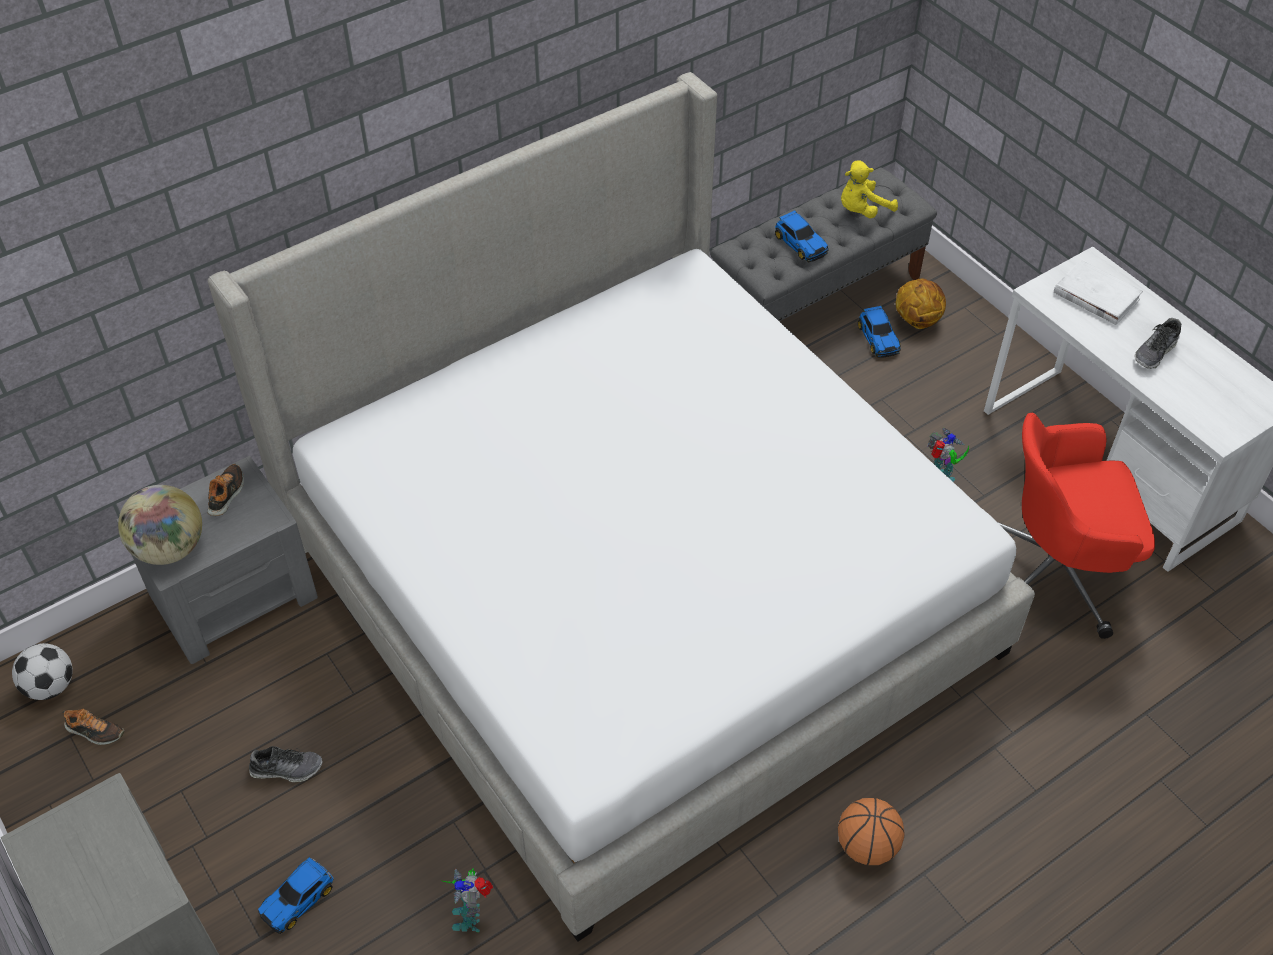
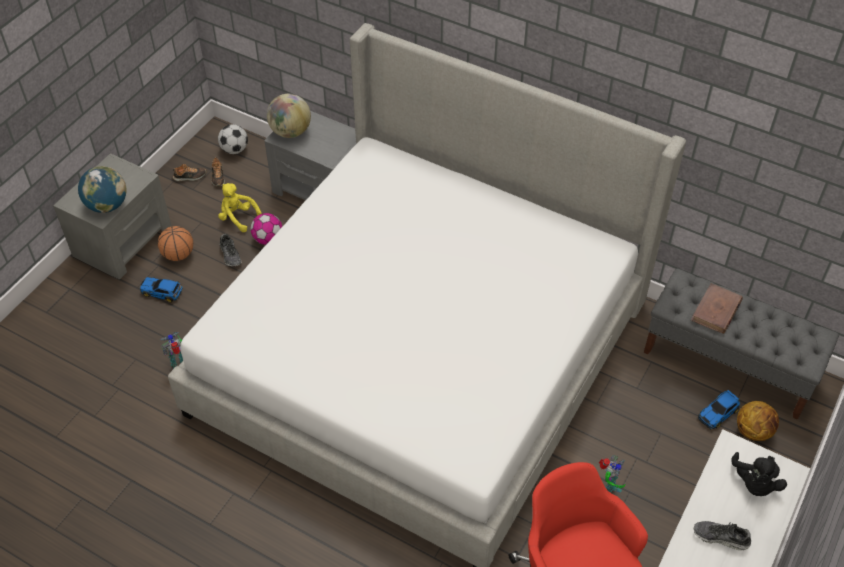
camera: 65 degrees right, 0 degrees up
(135, 877) = (107, 205): none -> globe
(227, 494) = (336, 136): shoe -> shoe (190, 176)
(290, 703) = (268, 239): none -> football
(800, 243) = (716, 311): toy car -> brown book
(862, 210) = (778, 335): yellow plush toy -> yellow plush toy (238, 218)
(867, 846) = (300, 536): basketball -> basketball (178, 255)
(1095, 296) = (754, 483): white book -> black plush toy

